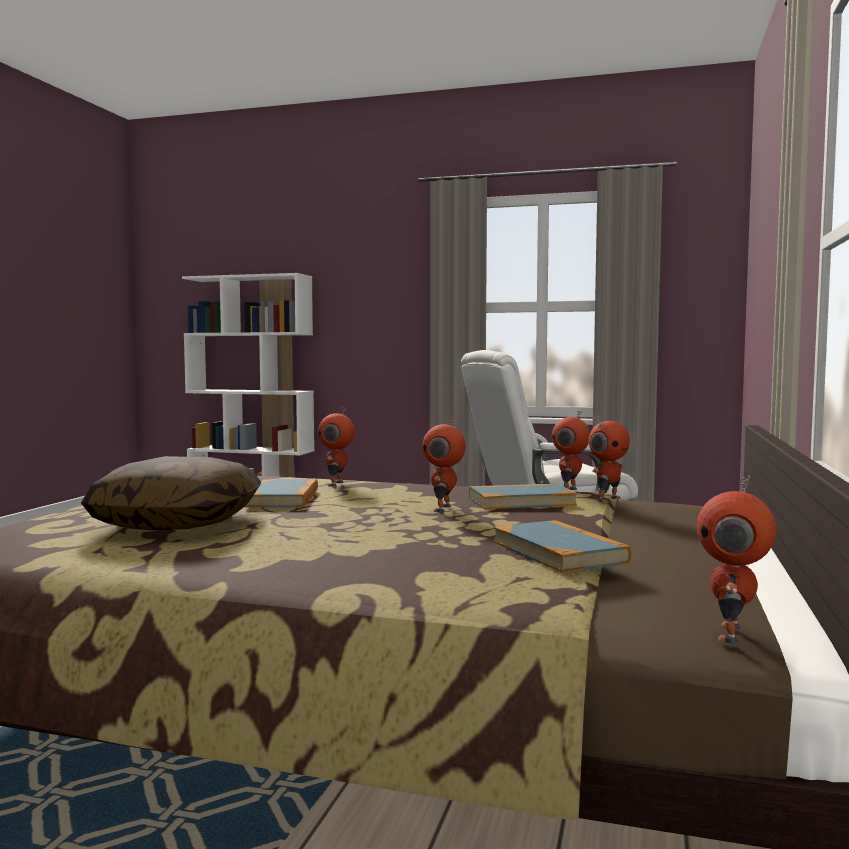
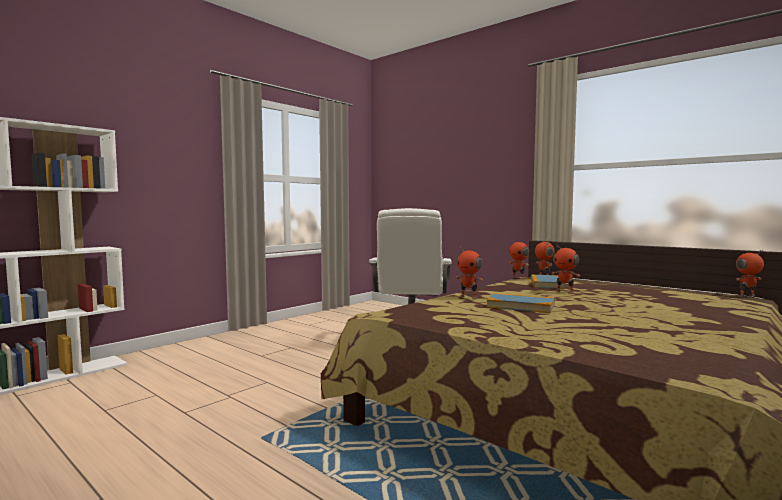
camera: 65 degrees left, 0 degrees up
(178, 523) = (602, 324): pillow -> none
(559, 552) = (663, 291): book -> none
(732, 634) = (747, 296): toy robot -> toy robot turned 120 degrees clockwise

